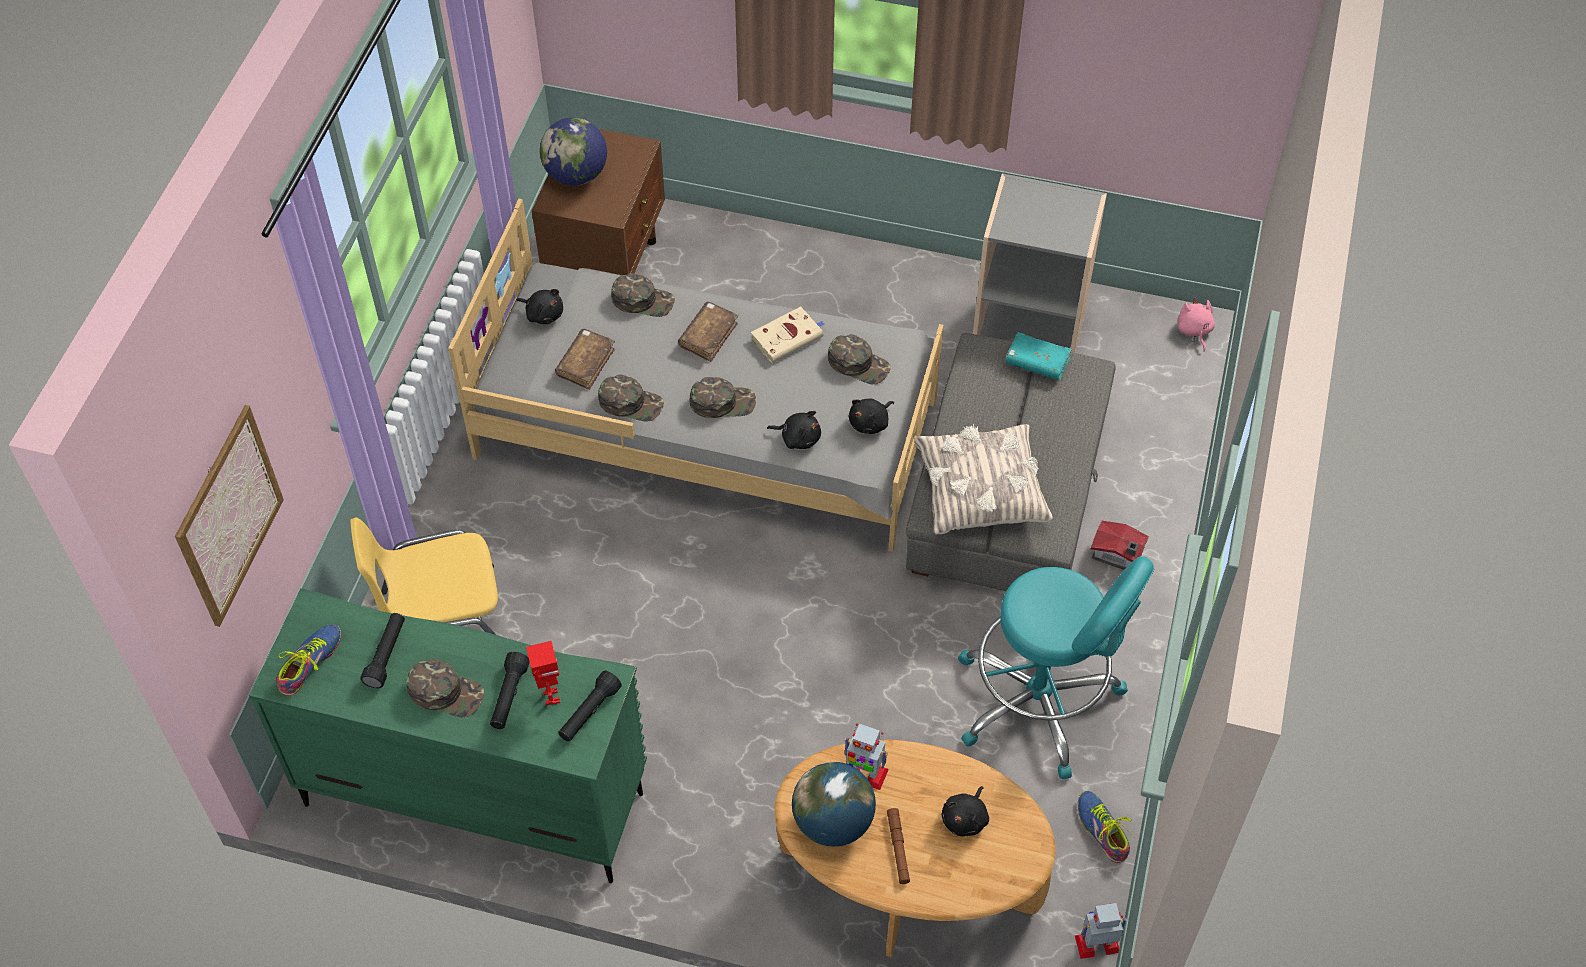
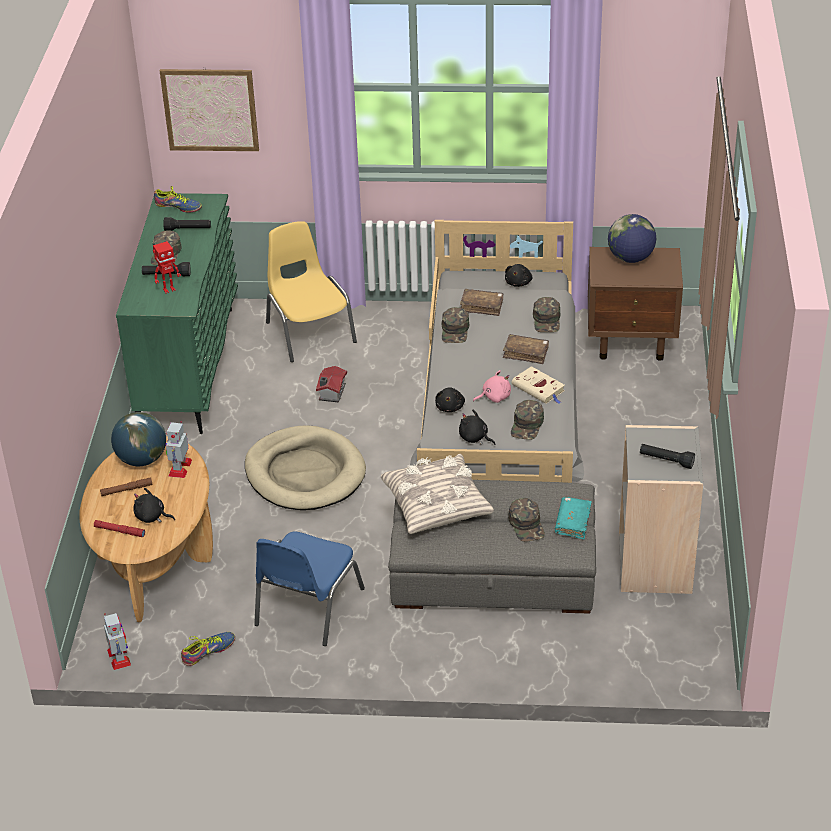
camera: 80 degrees right, 15 degrees down
(589, 713) = (160, 305): black flashlight -> black flashlight (666, 460)
(722, 402) = (469, 368): green cap -> green cap (527, 524)
(769, 670) = (305, 473): none -> beige dog bed
(988, 864) = (119, 531): none -> red flashlight
(1039, 703) = (307, 608): turquoise stool -> blue chair
(1117, 556) = (450, 637): toy house -> toy house (331, 393)
(1194, 331) = (701, 663): pink plush toy -> pink plush toy (494, 397)

